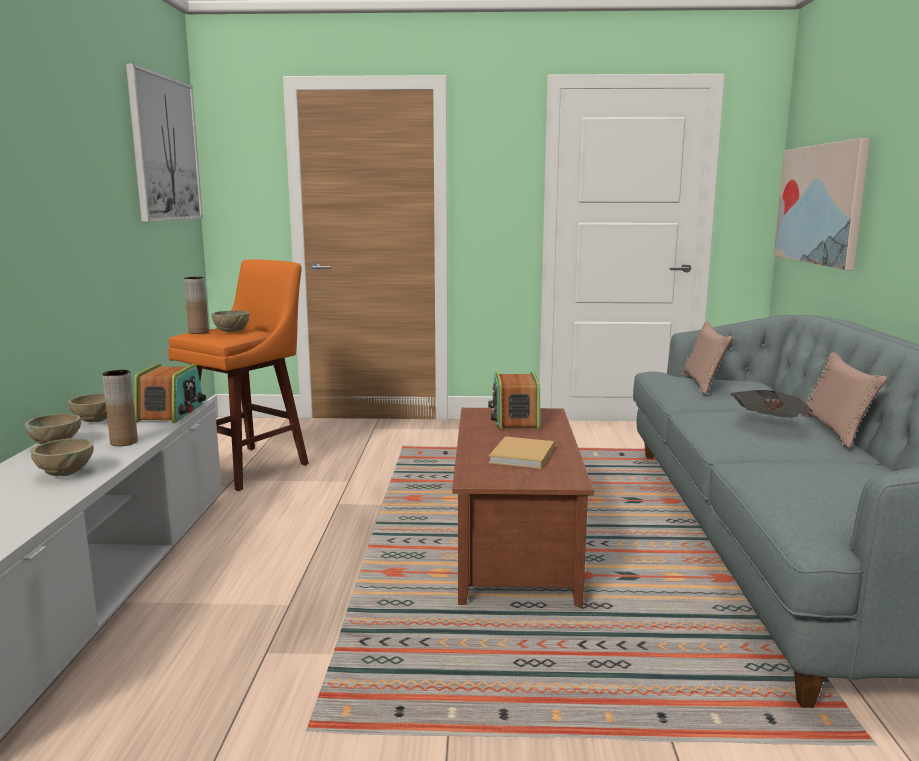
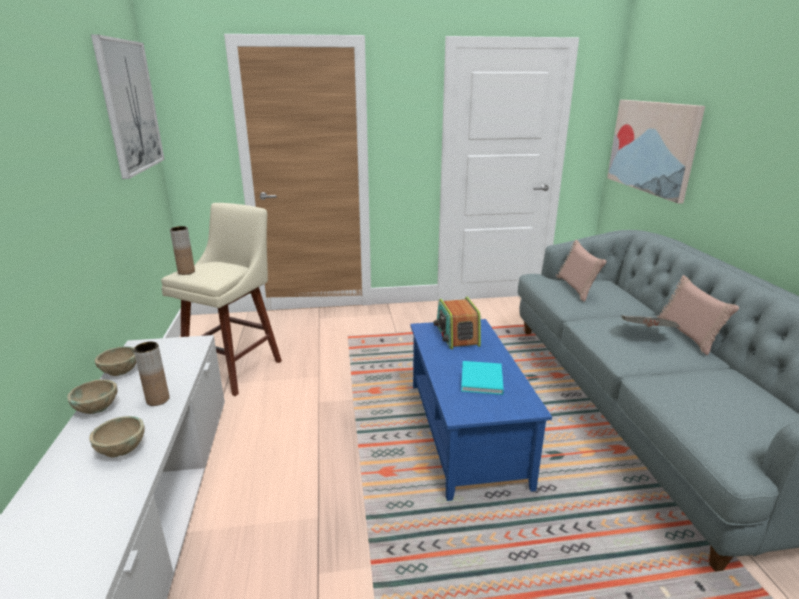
camera: 10 degrees left, 10 degrees up
(171, 413) = (183, 355): radio -> none
(232, 332) = (215, 270): beige bowl -> none
(249, 467) = (235, 369): orange stool -> beige stool
(517, 545) = (467, 432): brown coffee table -> blue coffee table
(521, 456) = (481, 380): beige book -> turquoise book

